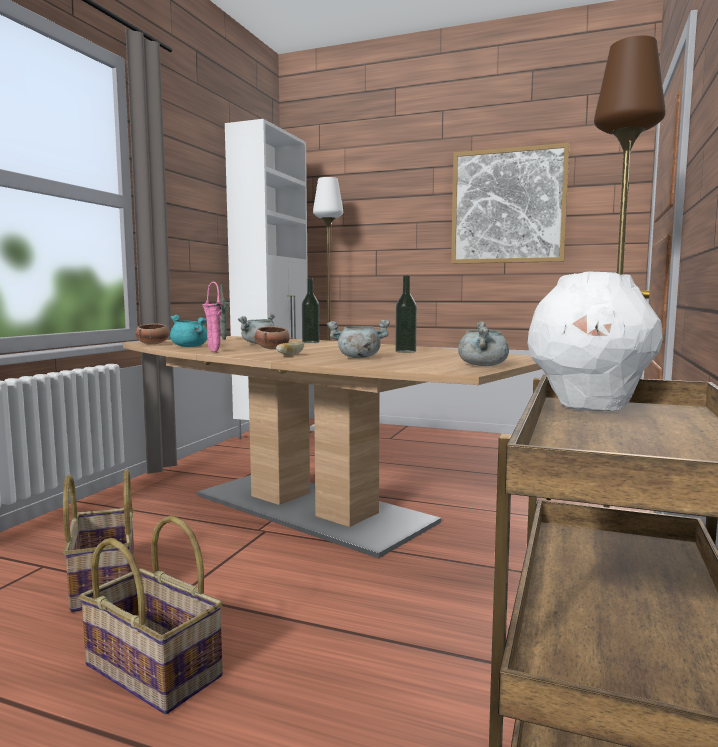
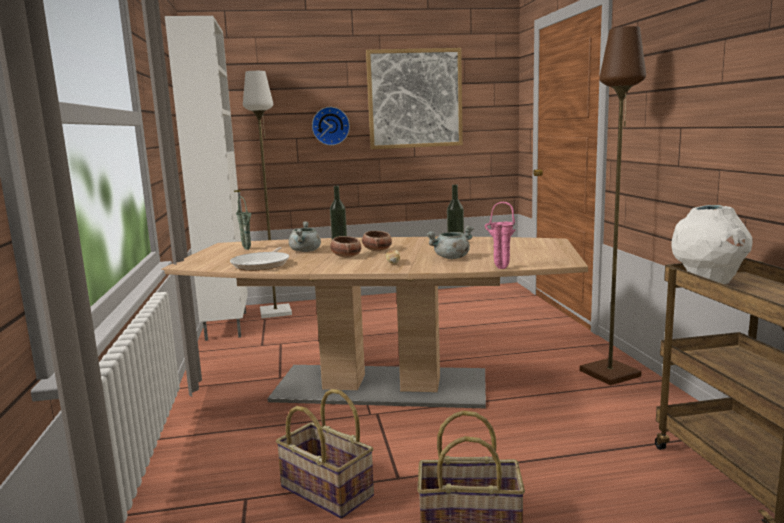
camera: 30 degrees left, 5 degrees up
(153, 344) = (208, 266): bowl -> bowl (377, 250)
(190, 346) = (262, 264): turquoise cooking pot -> frying pan
(213, 351) = (312, 268): pink vase -> pink vase (499, 268)
(411, 237) = (330, 126): none -> wall clock
(483, 365) = (556, 254): grey cooking pot -> none

